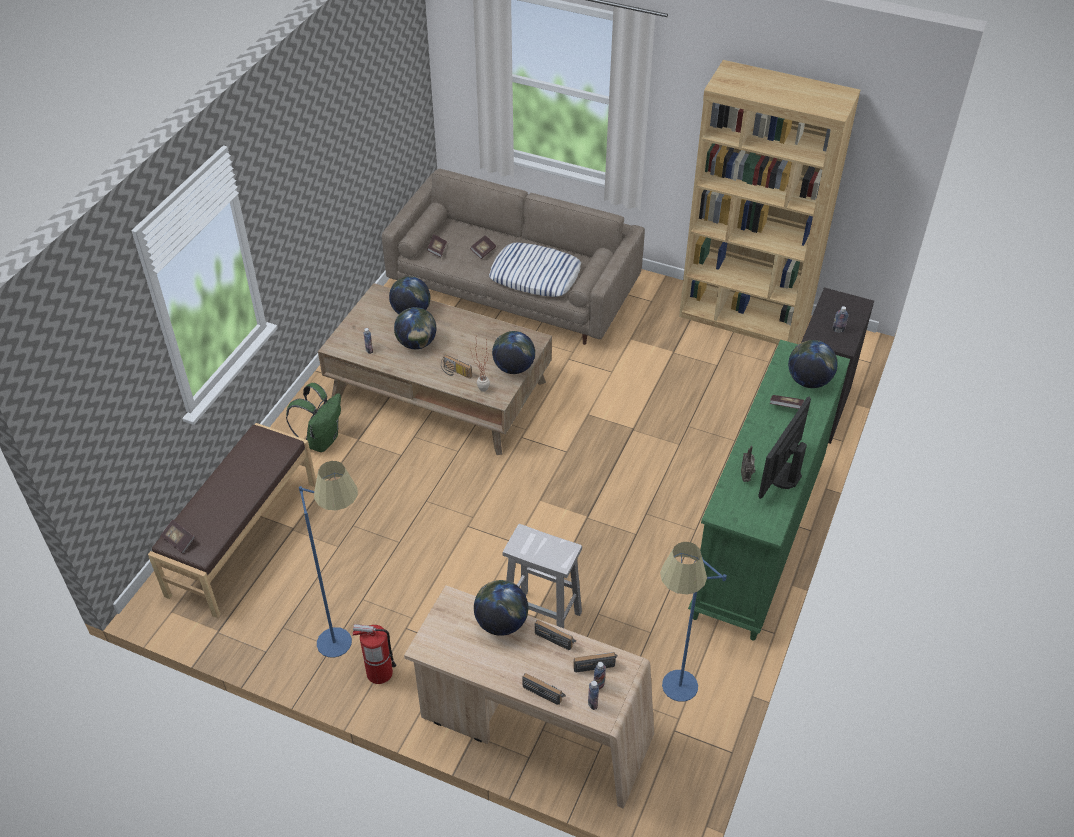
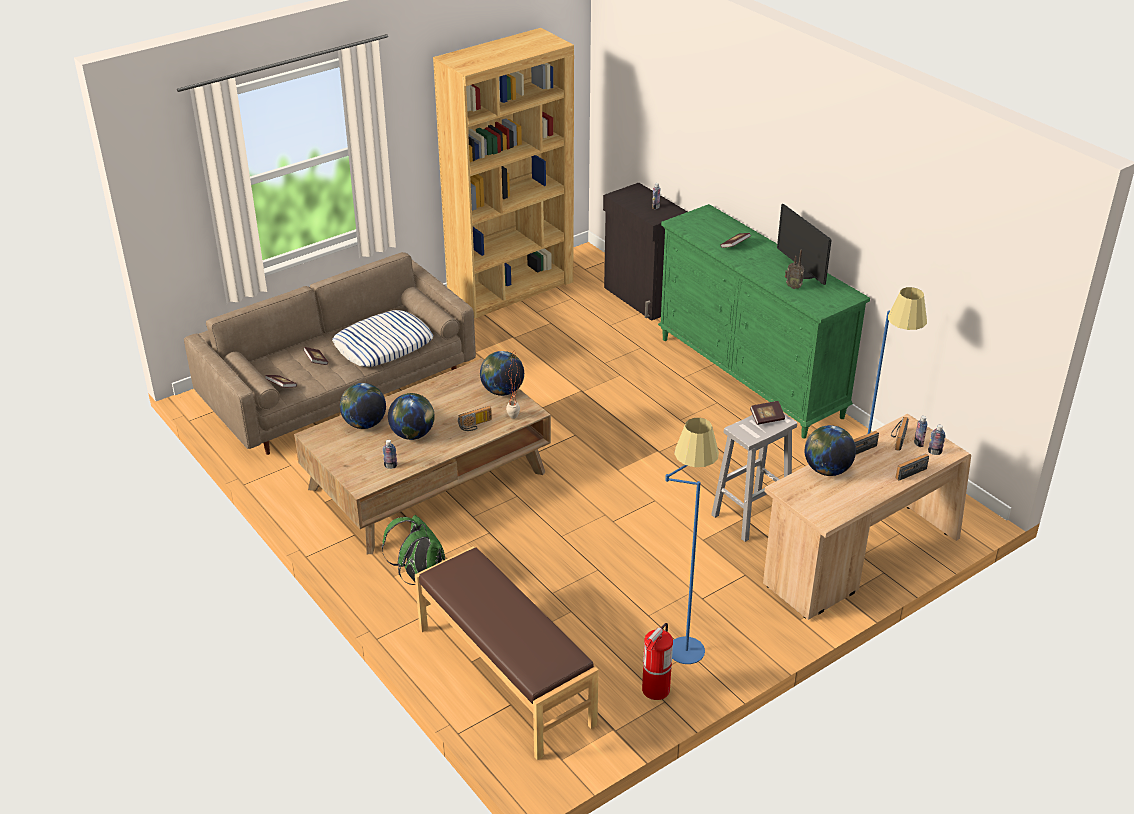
camera: 60 degrees left, 10 degrees down
(179, 541) = (542, 670): book -> book (767, 418)
(379, 673) = (741, 632): fire extinguisher -> fire extinguisher (655, 690)
(808, 381) = (717, 227): globe -> none

